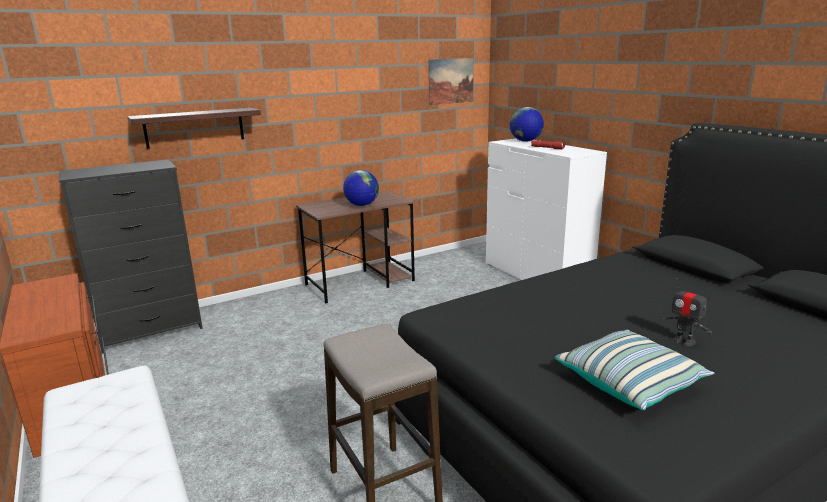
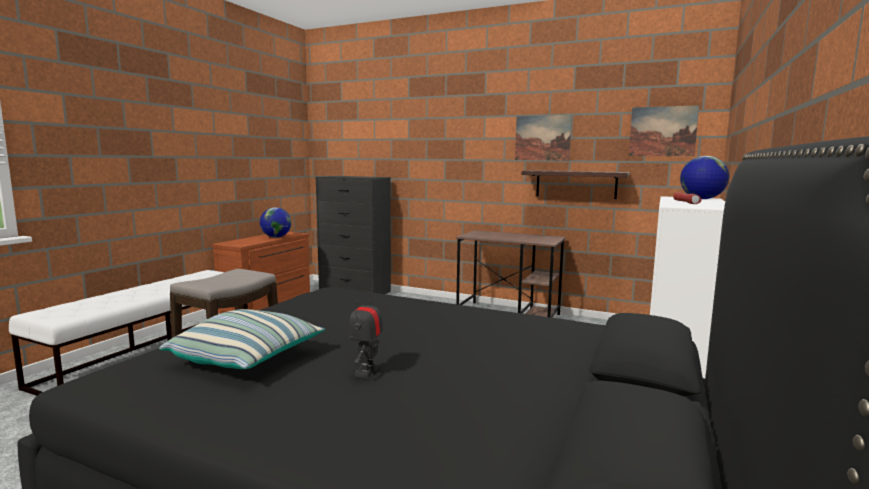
camera: 55 degrees right, 10 degrees down
(194, 127) = (412, 157): shelf -> shelf (576, 184)
(355, 92) = (542, 138): none -> picture
(361, 205) = (508, 238): globe -> globe (276, 237)

